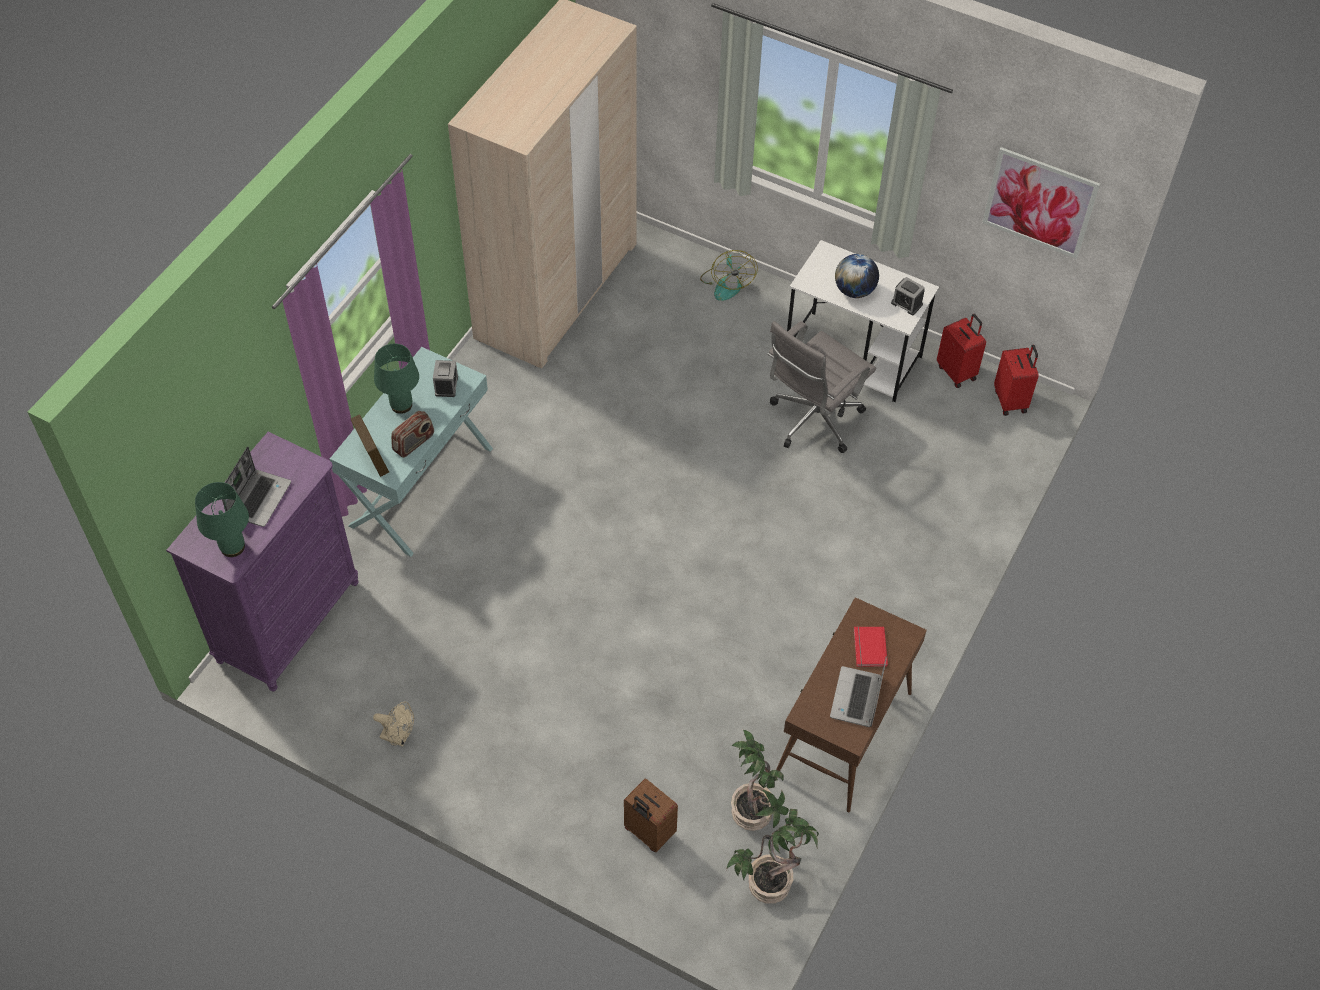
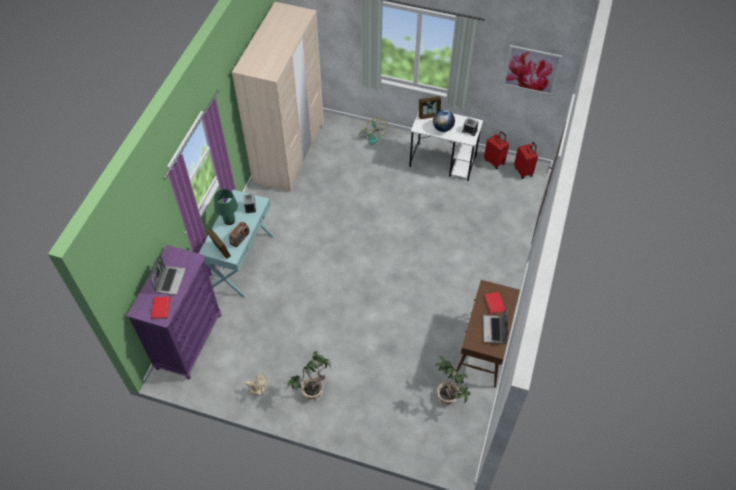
camera: 10 degrees left, 0 degrees up
(233, 547) = (162, 308): green table lamp -> red book
(648, 832) = (398, 416): brown suitcase -> none
(769, 882) = (464, 430): potted plant -> potted plant (312, 390)
(812, 422) = (430, 196): grey office chair -> none
(833, 261) = (429, 115): none -> picture frame

